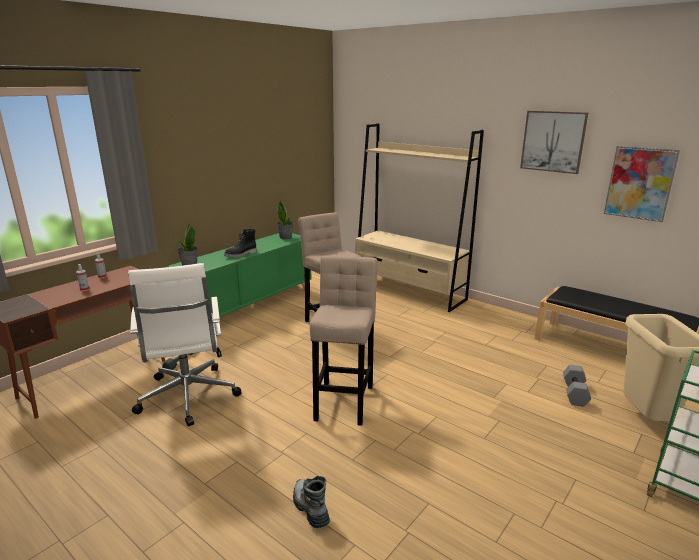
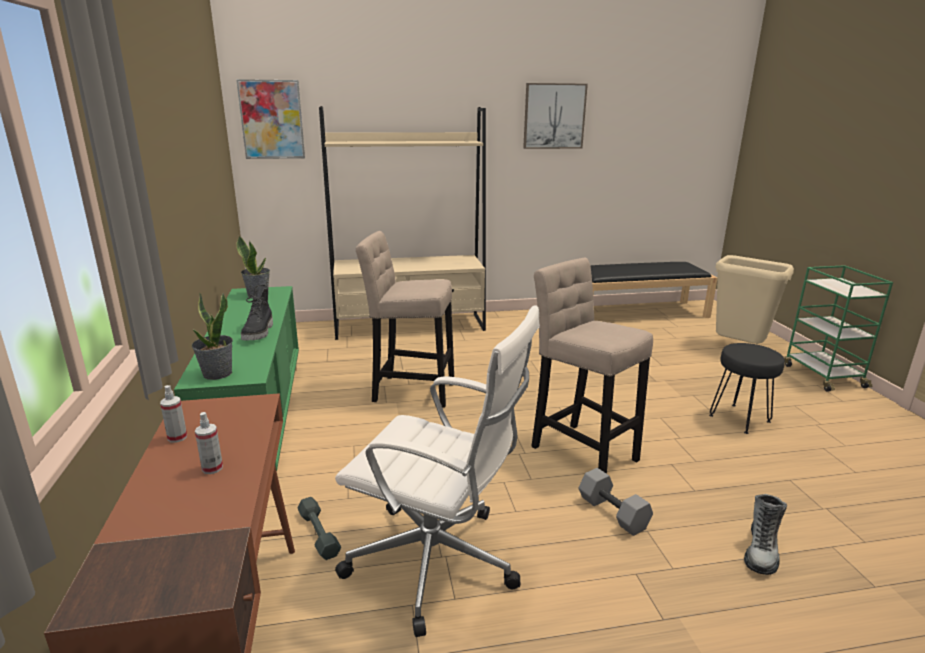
camera: 50 degrees left, 0 degrees up
(310, 508) = (761, 551): boot -> boot turned 75 degrees counterclockwise
(496, 454) = (740, 418): none -> black stool
(575, 393) = (683, 351): grey dumbbell -> grey dumbbell (614, 513)
(640, 183) = (633, 151): picture -> picture (272, 119)

